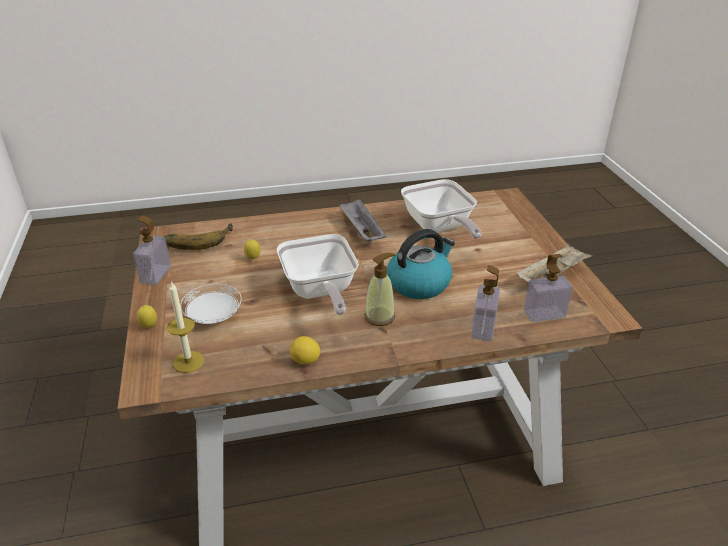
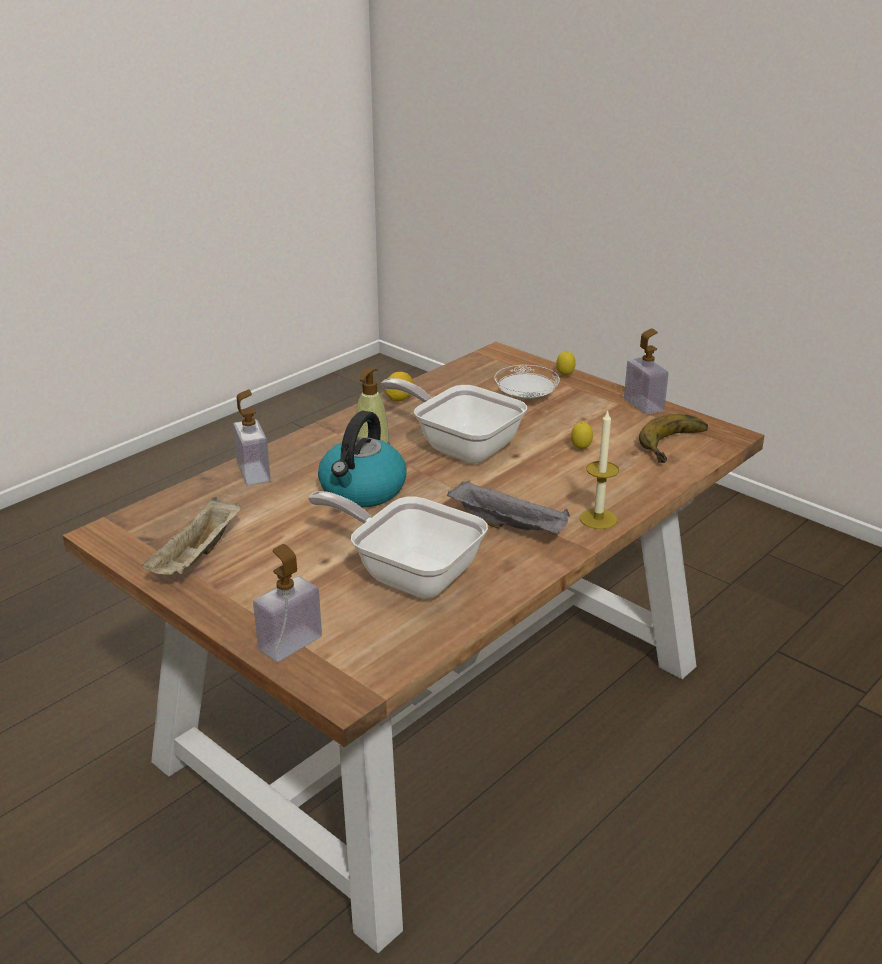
camera: 145 degrees right, 5 degrees down
(188, 362) = (492, 370): candle -> candle (598, 519)
(544, 314) = (190, 509): soap dispenser -> soap dispenser (290, 643)

